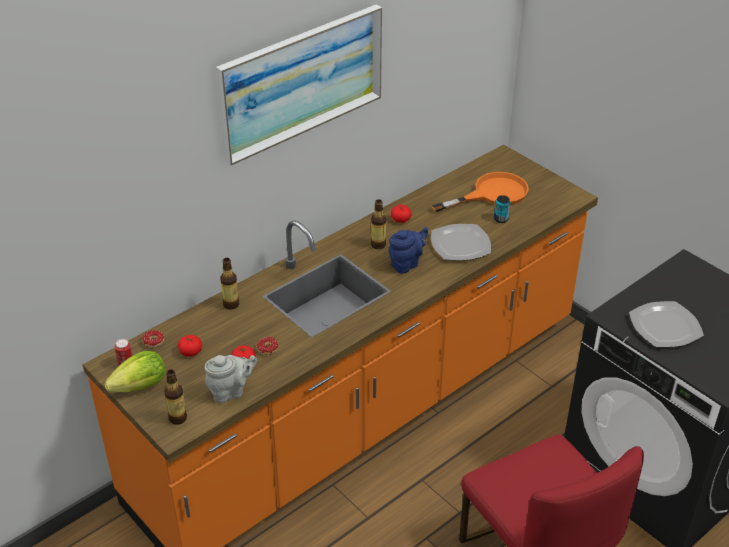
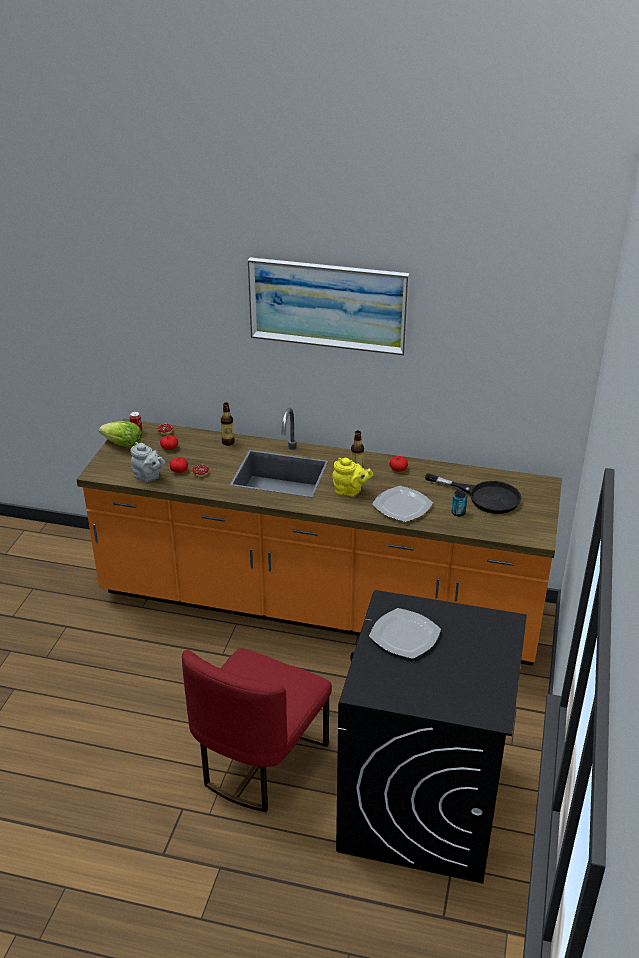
camera: 55 degrees right, 5 degrees down
(178, 418) = (108, 469): bottle -> none
(406, 264) = (350, 491): blue teapot -> yellow teapot
(491, 194) = (485, 496): orange frying pan -> black frying pan

